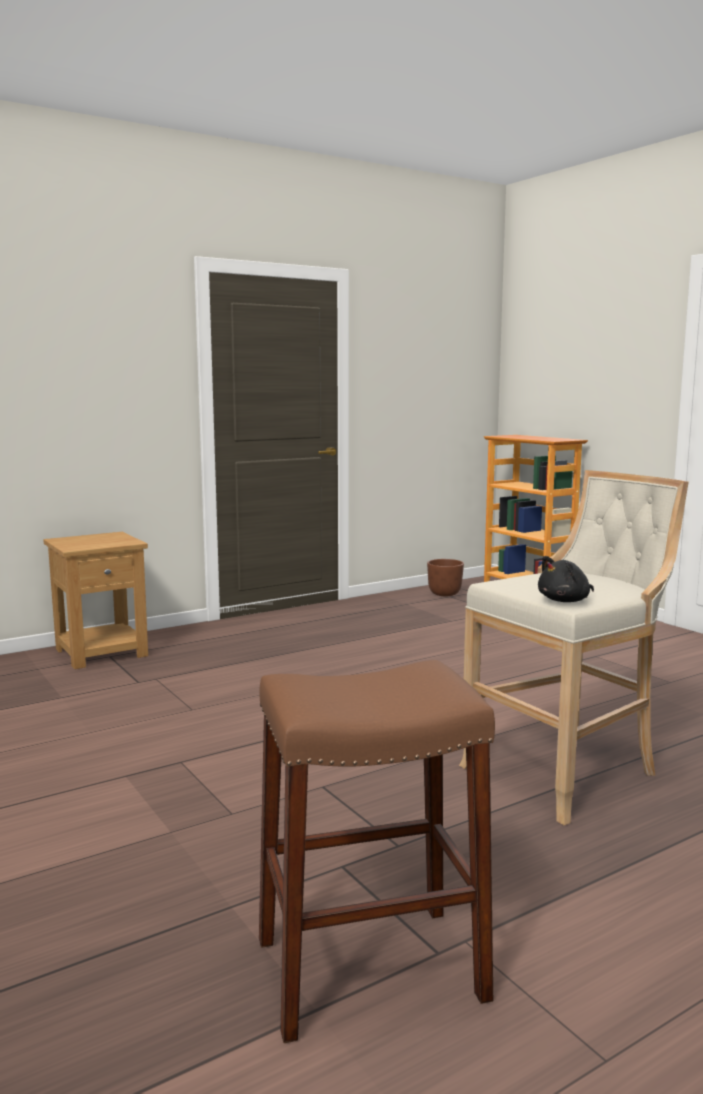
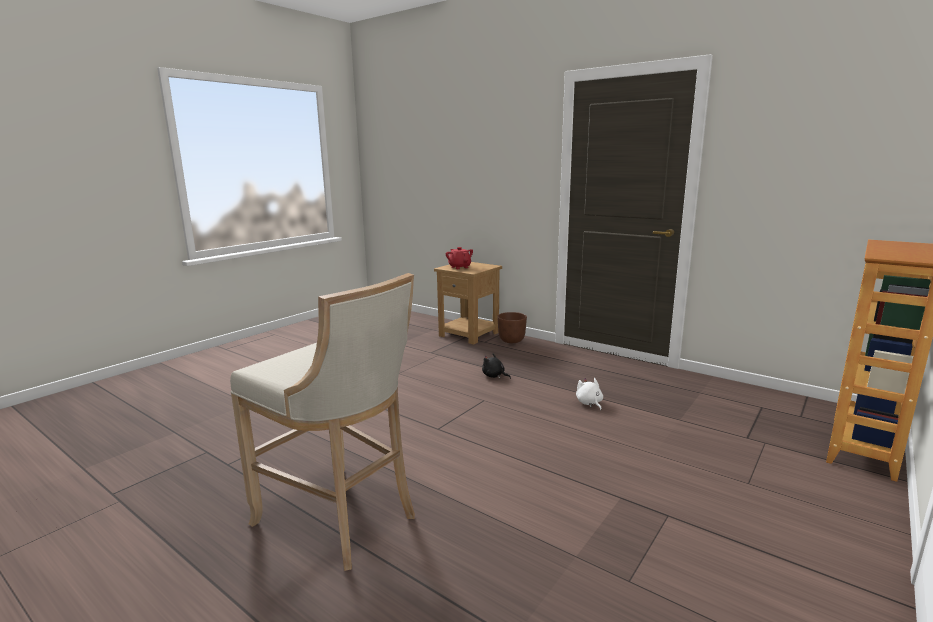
camera: 70 degrees right, 5 degrees up
(89, 543) = (459, 267): none -> red teapot
(370, 969) = (107, 476): brown stool -> none
(392, 639) = (589, 403): none -> white plush toy
(445, 594) = (765, 403): brown planter -> brown planter (512, 341)
(565, 601) = (270, 366): black plush toy -> black plush toy (494, 376)

